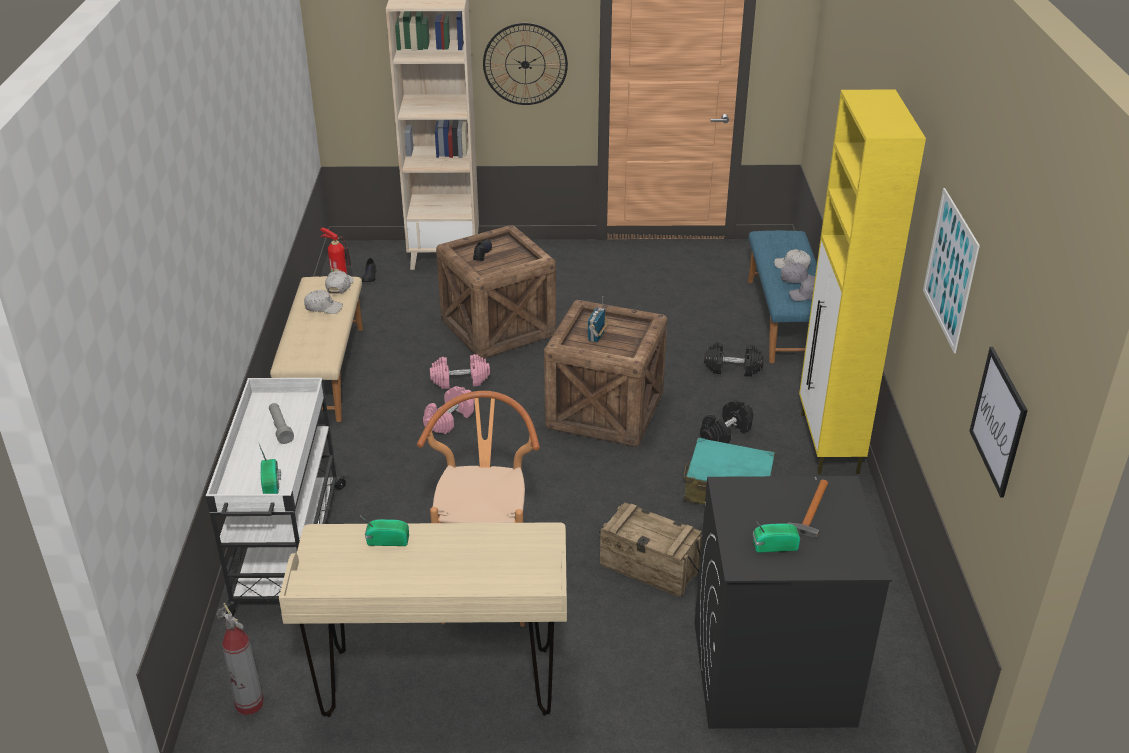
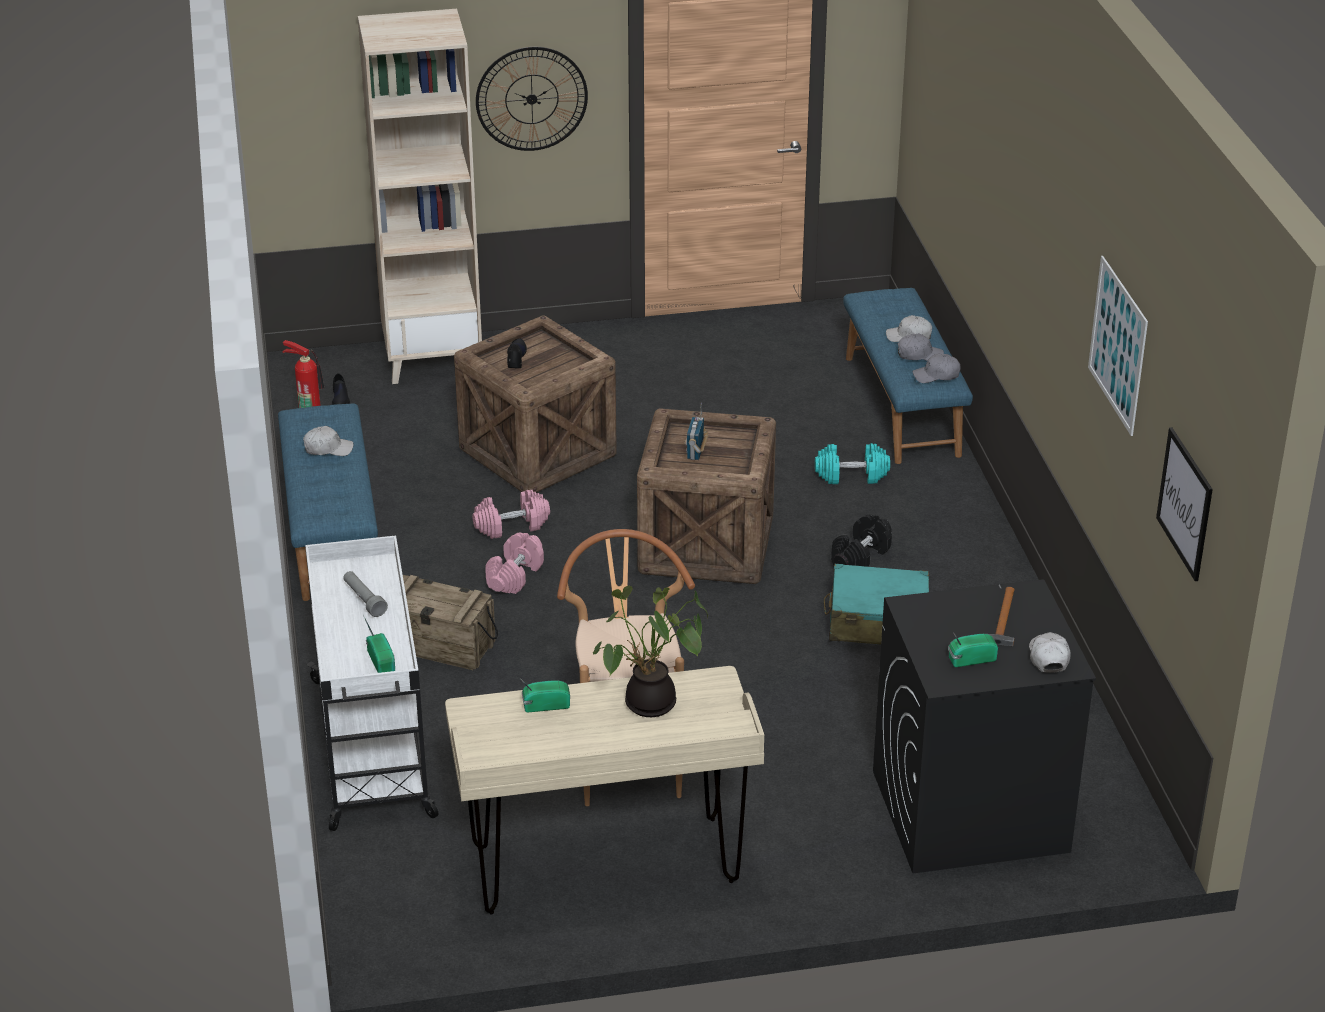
camera: 10 degrees left, 0 degrees up
(249, 704) = (396, 913): fire extinguisher -> none
(324, 372) = (330, 533): beige bench -> blue bench
(339, 286) = (337, 418): white cap -> white cap (1048, 657)
(477, 553) = (649, 706): none -> potted plant
(650, 567) = (808, 719): crate -> crate (439, 645)
(733, 368) = (851, 475): black dumbbell -> turquoise dumbbell
(829, 444) = (987, 556): yellow cabinet -> none

